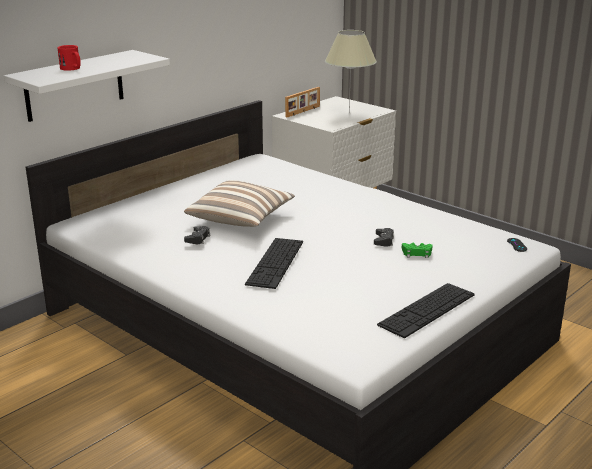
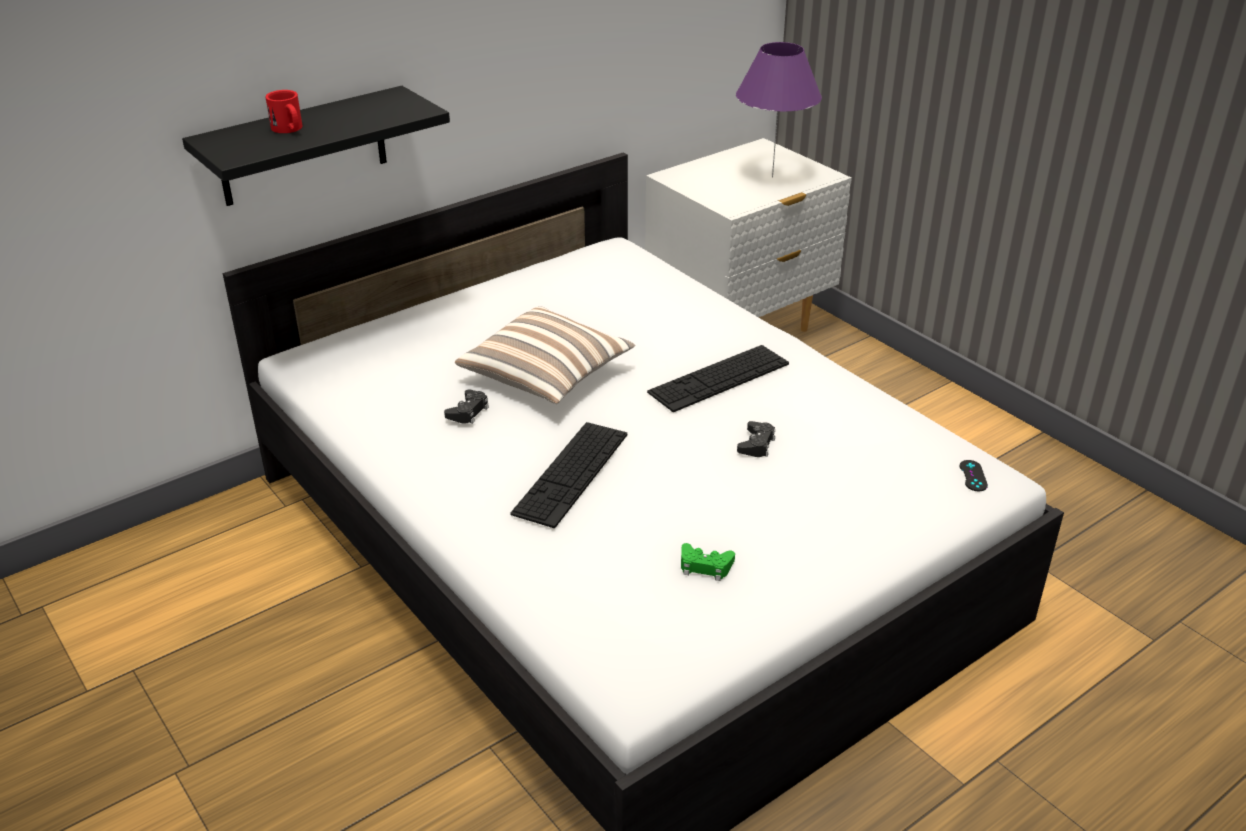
camera: 10 degrees right, 10 degrees up
(74, 85) = (303, 147): white shelf -> black shelf
(303, 111) = (699, 170): picture frame -> none
(349, 112) = (772, 177): beige table lamp -> purple table lamp
(417, 253) = (802, 476): green game controller -> green game controller (705, 566)
(427, 309) = (779, 599): keyboard -> keyboard (719, 378)

